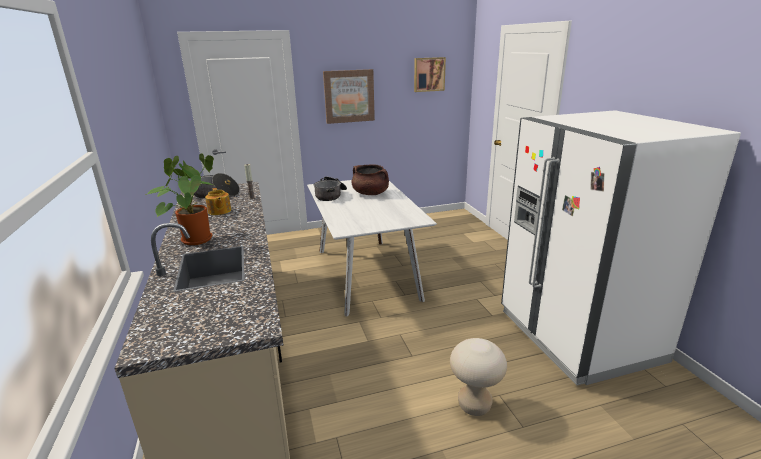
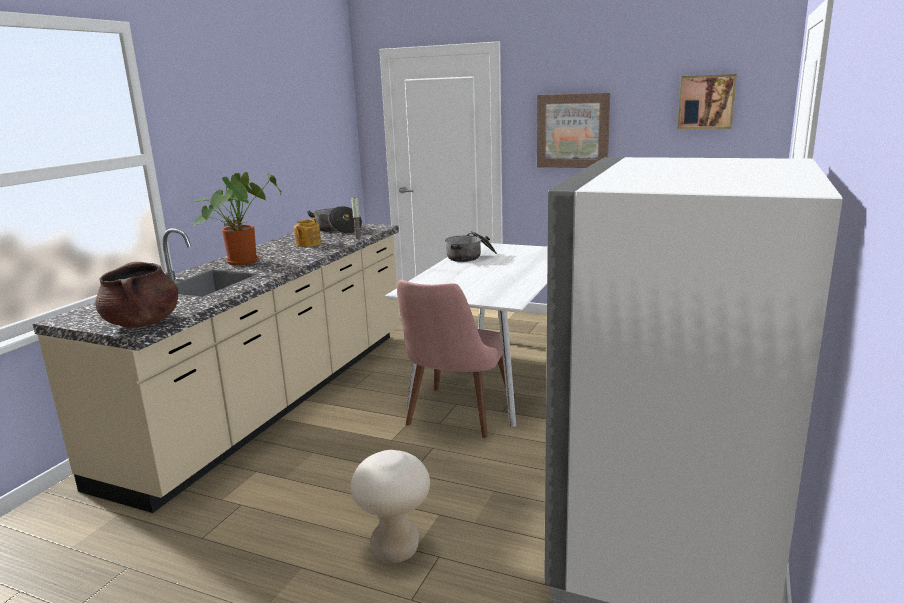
camera: 40 degrees right, 5 degrees down
(370, 193) = (518, 263): brown cooking pot -> brown cooking pot (143, 323)
(385, 310) = (455, 418): none -> pink chair

